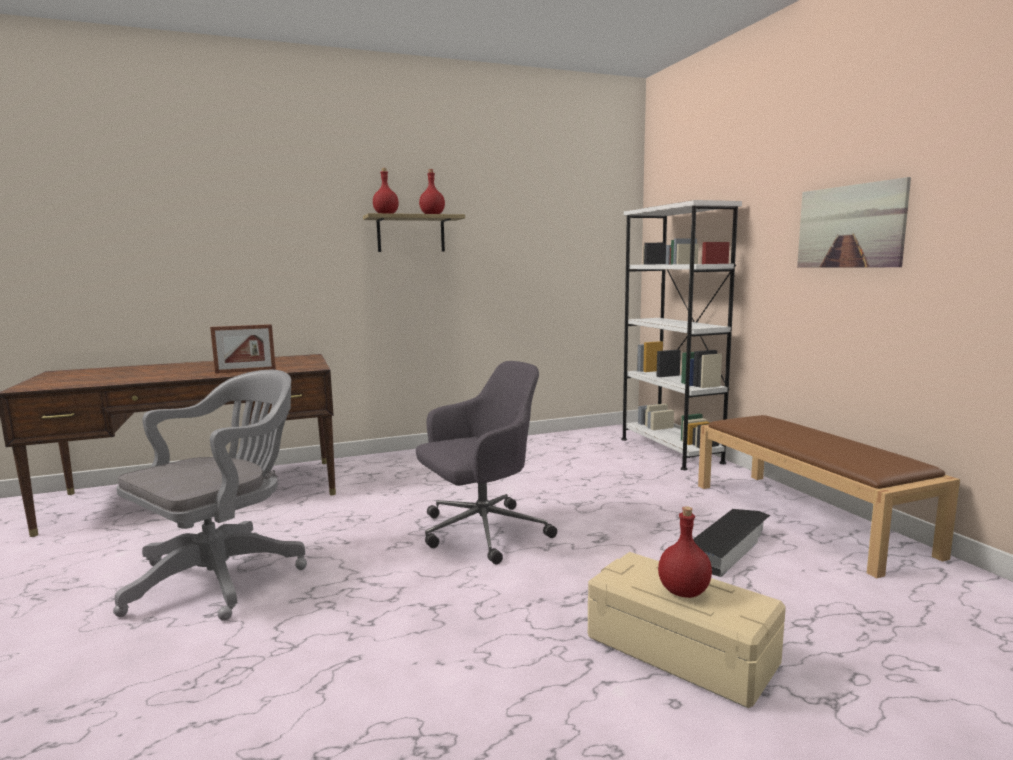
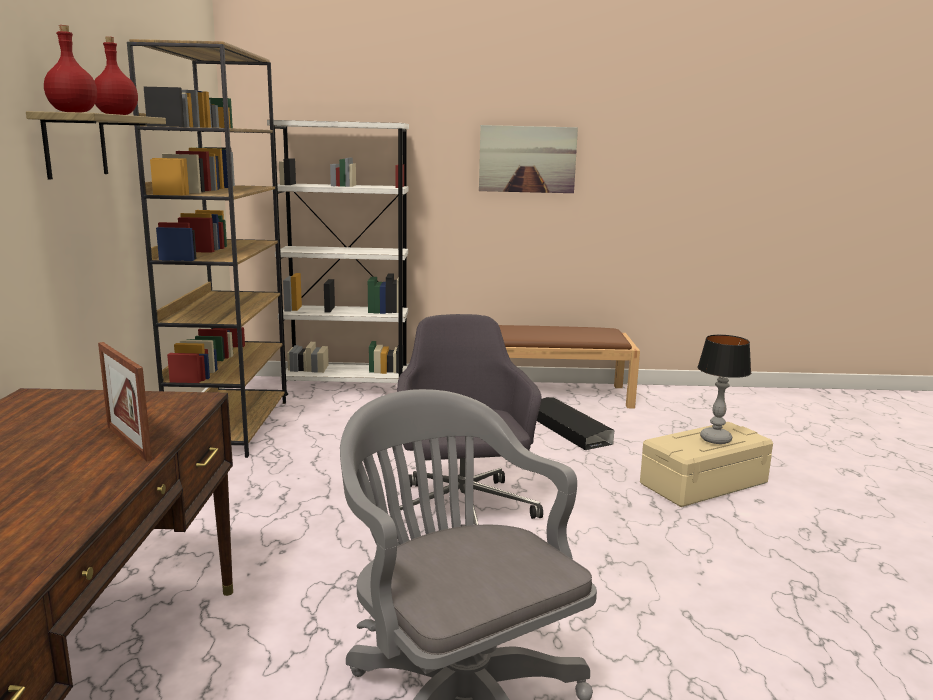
camera: 70 degrees left, 5 degrees up
(245, 371) = (128, 442): picture frame -> picture frame turned 135 degrees clockwise
(547, 442) = (230, 426): none -> brown bookcase
(684, 591) = (715, 439): red bottle -> table lamp

